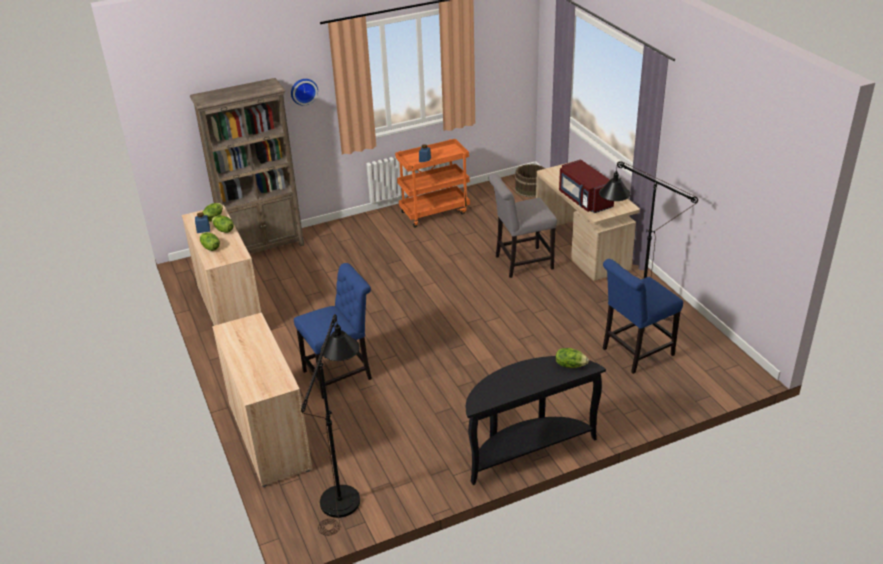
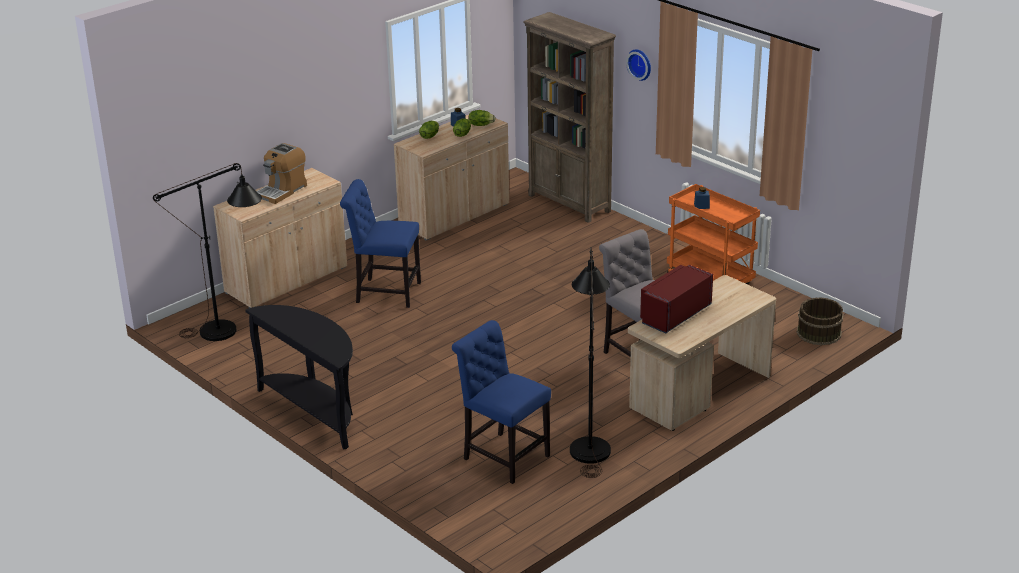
camera: 70 degrees right, 5 degrees down
(250, 352) = (282, 191): none -> coffee machine
(341, 374) = (384, 292): blue chair -> blue chair turned 150 degrees clockwise
(570, 365) = (337, 348): lettuce -> none

